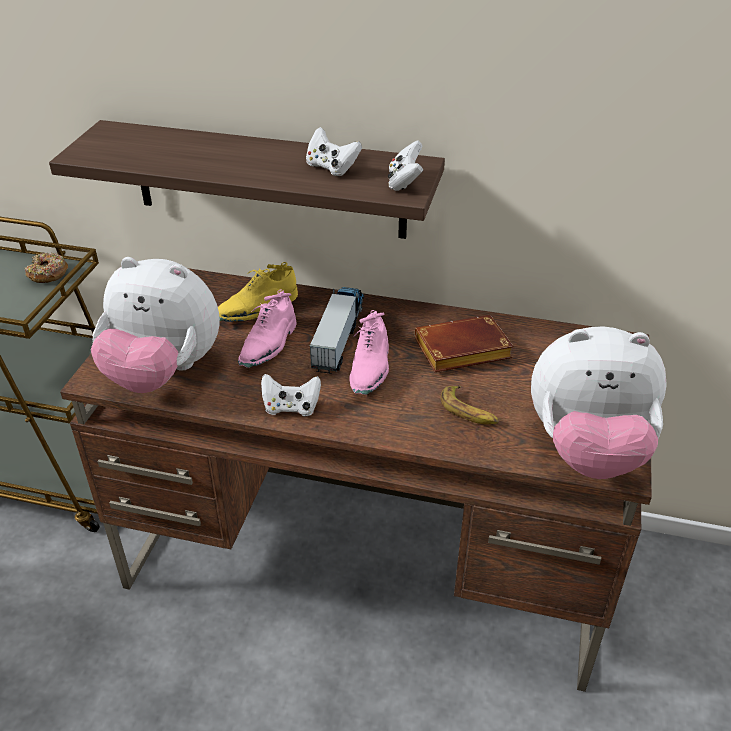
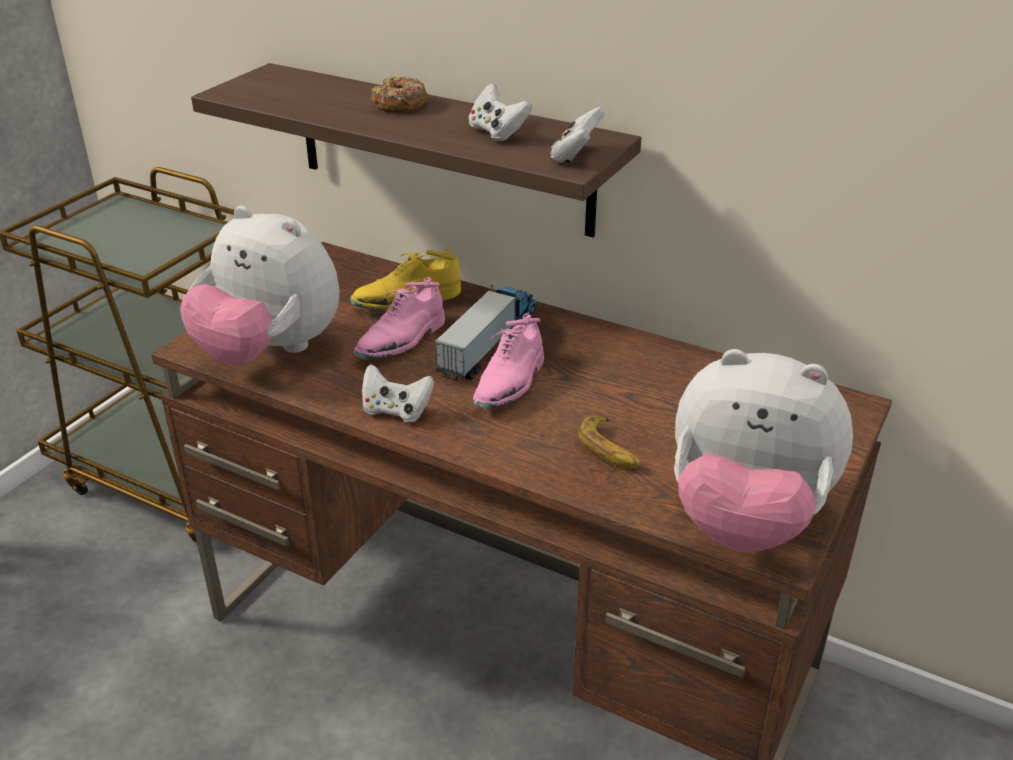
camera: 15 degrees right, 5 degrees down
(48, 274) = (197, 236): donut -> donut (400, 105)
(460, 352) = (630, 383): brown book -> none

